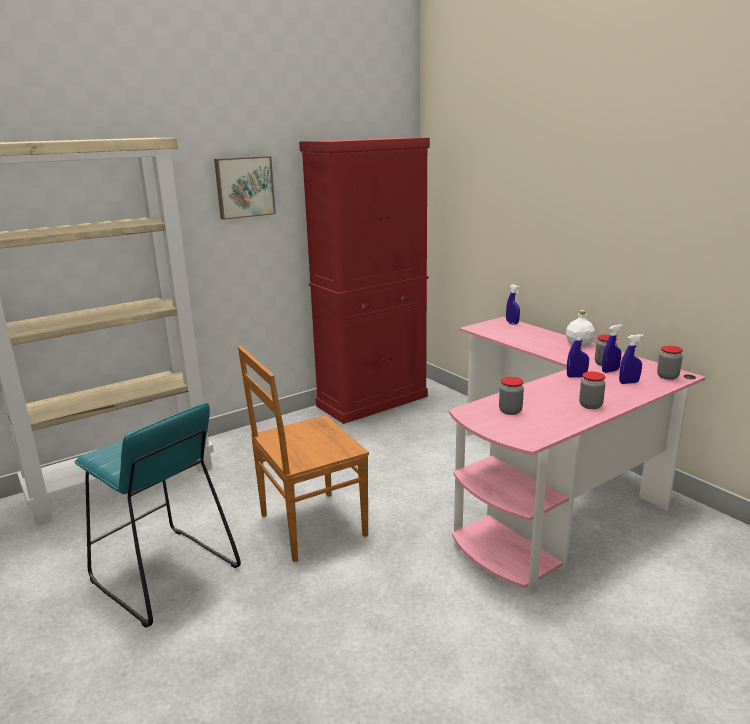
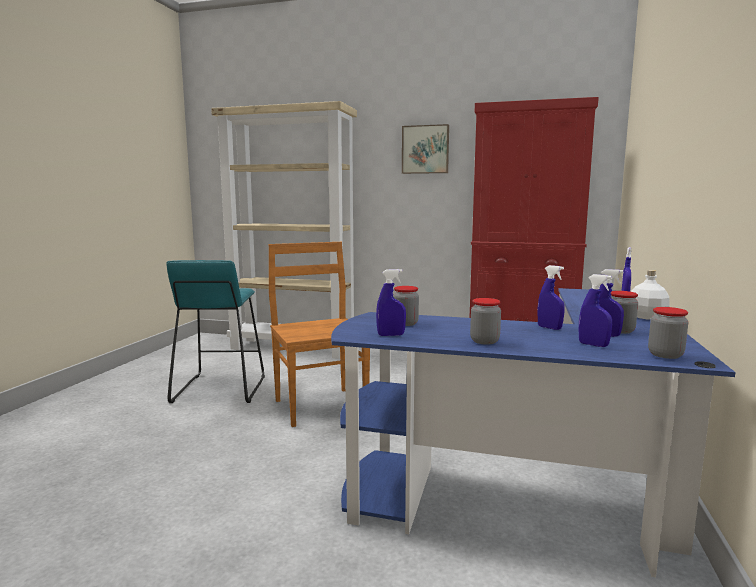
camera: 50 degrees right, 10 degrees down
(309, 526) = (320, 405): brown chair -> brown chair turned 45 degrees clockwise
(540, 427) = (391, 335): none -> blue spray bottle
(552, 492) = (540, 483): pink desk -> blue desk

